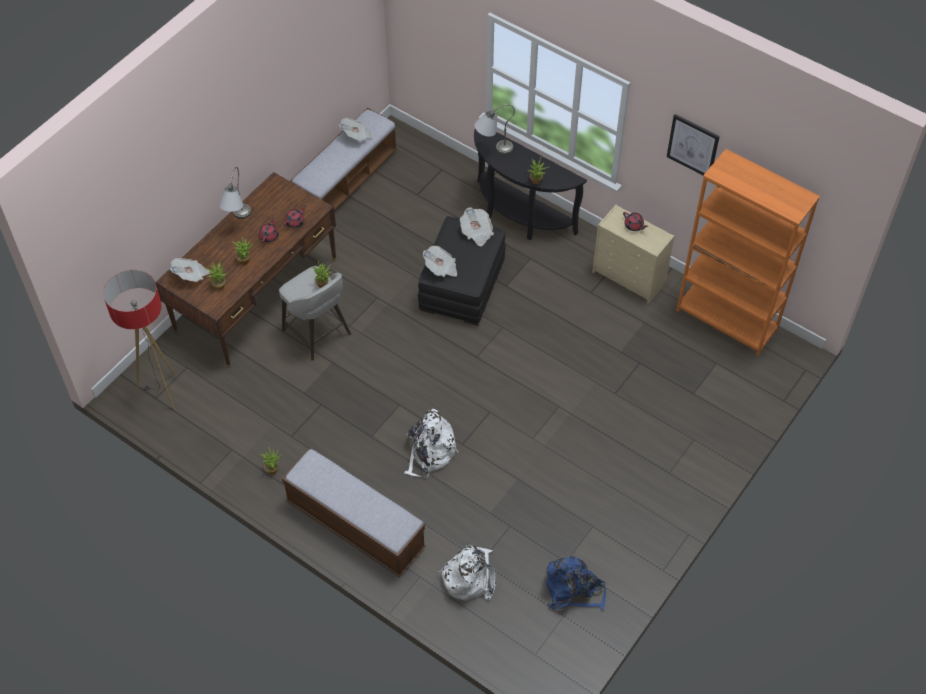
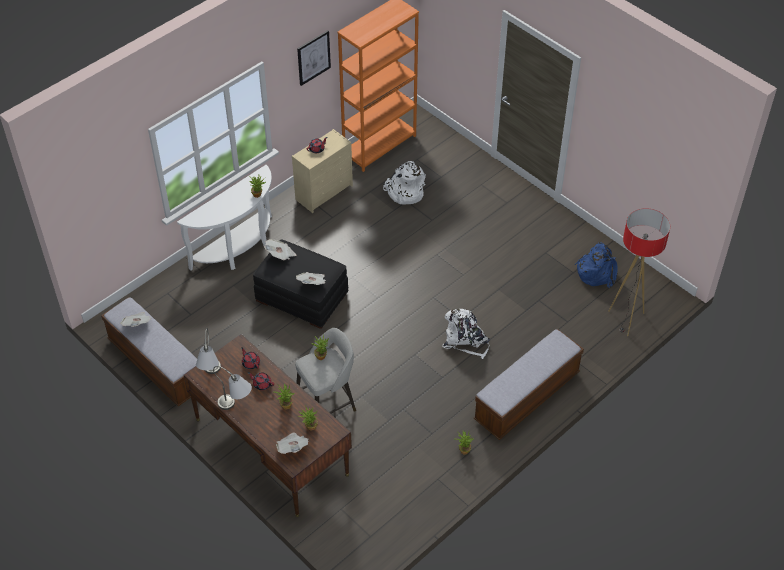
camera: 80 degrees left, 5 degrees down
(162, 392) = (365, 531): floor lamp -> floor lamp (626, 320)
(469, 576) = (580, 330): white backpack -> white backpack (404, 192)
(492, 149) = (212, 216): grey table lamp -> grey table lamp (211, 376)
(518, 216) = (239, 249): black console table -> white console table

